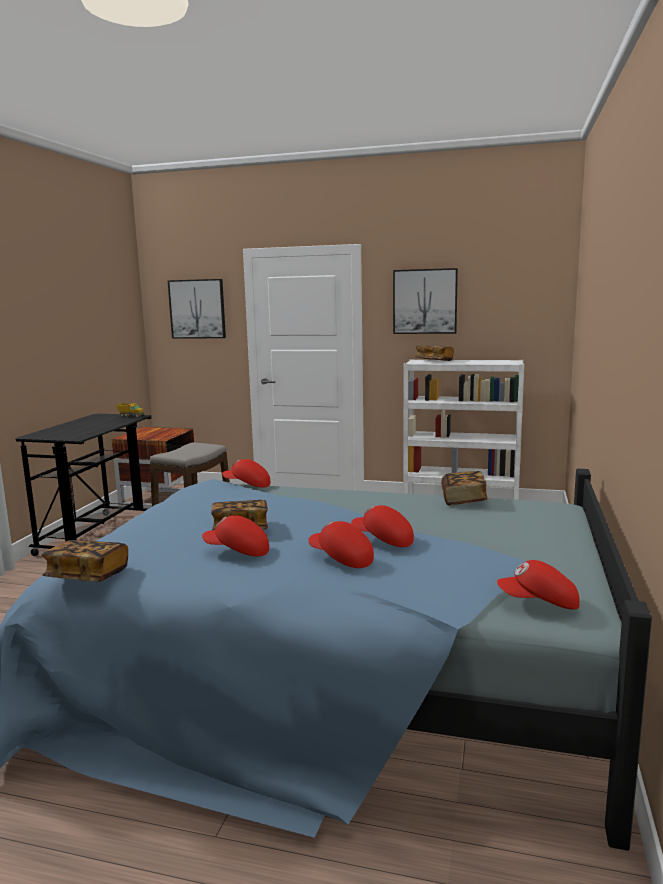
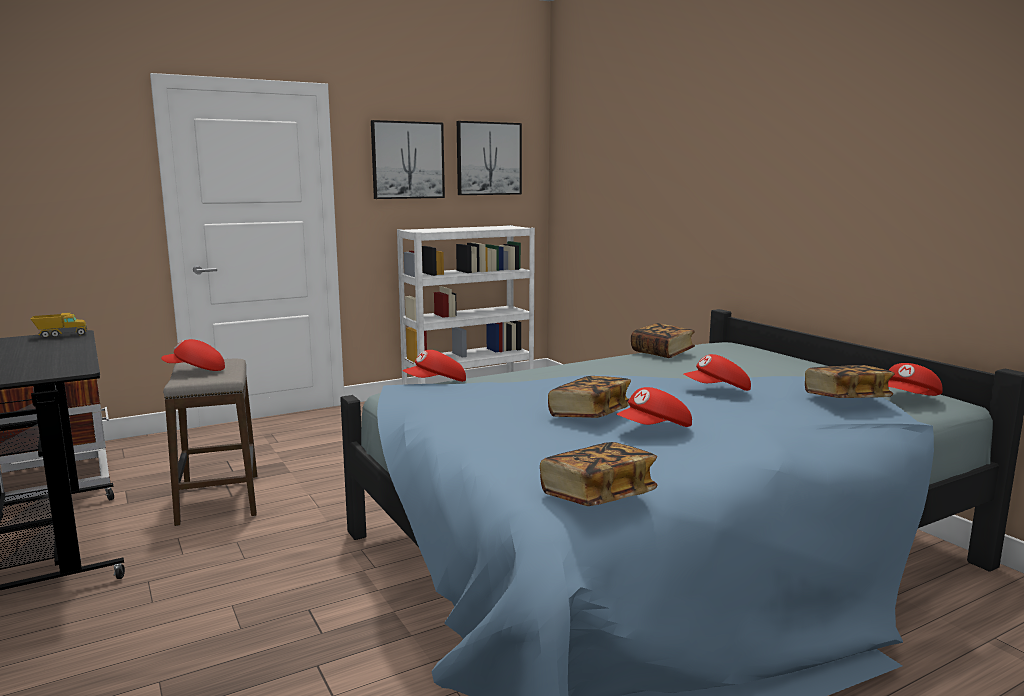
camera: 45 degrees left, 0 degrees up
(197, 309) = (68, 162): picture -> picture (488, 158)
(341, 559) = (743, 410): red cap -> red cap (195, 370)
(434, 361) = (435, 229): book -> book (846, 398)

